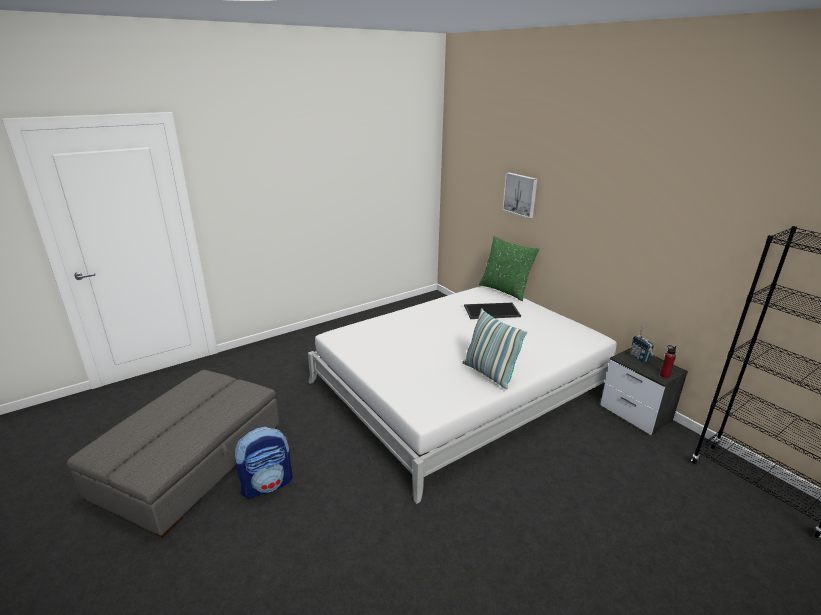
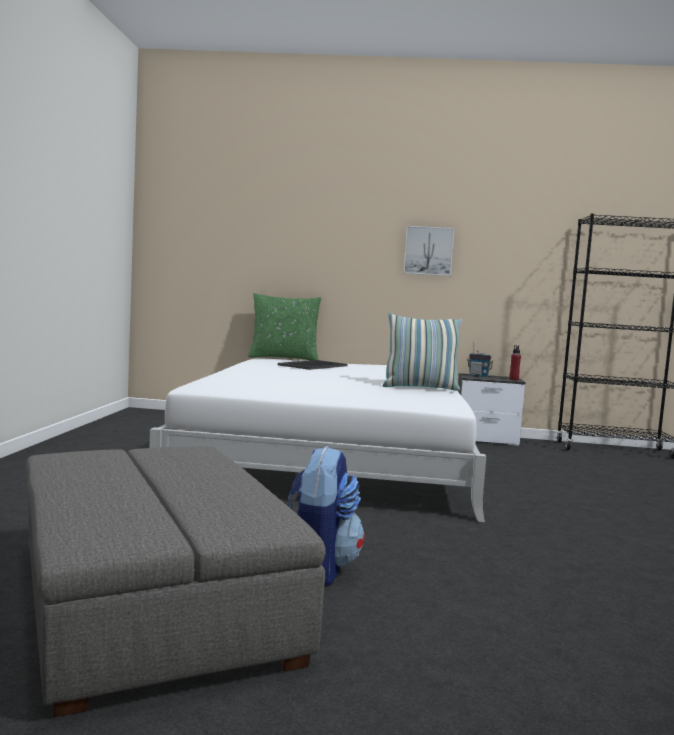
camera: 50 degrees left, 20 degrees down
(520, 194) = (285, 237): picture -> picture (428, 251)

